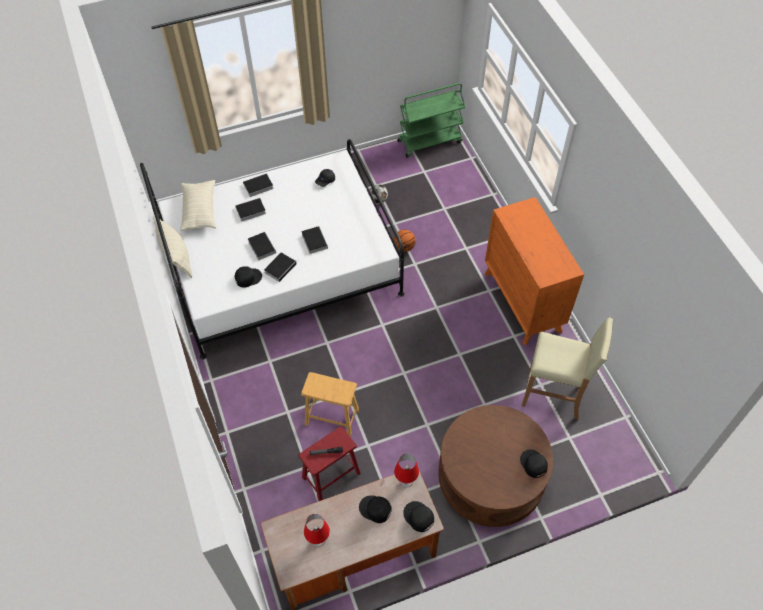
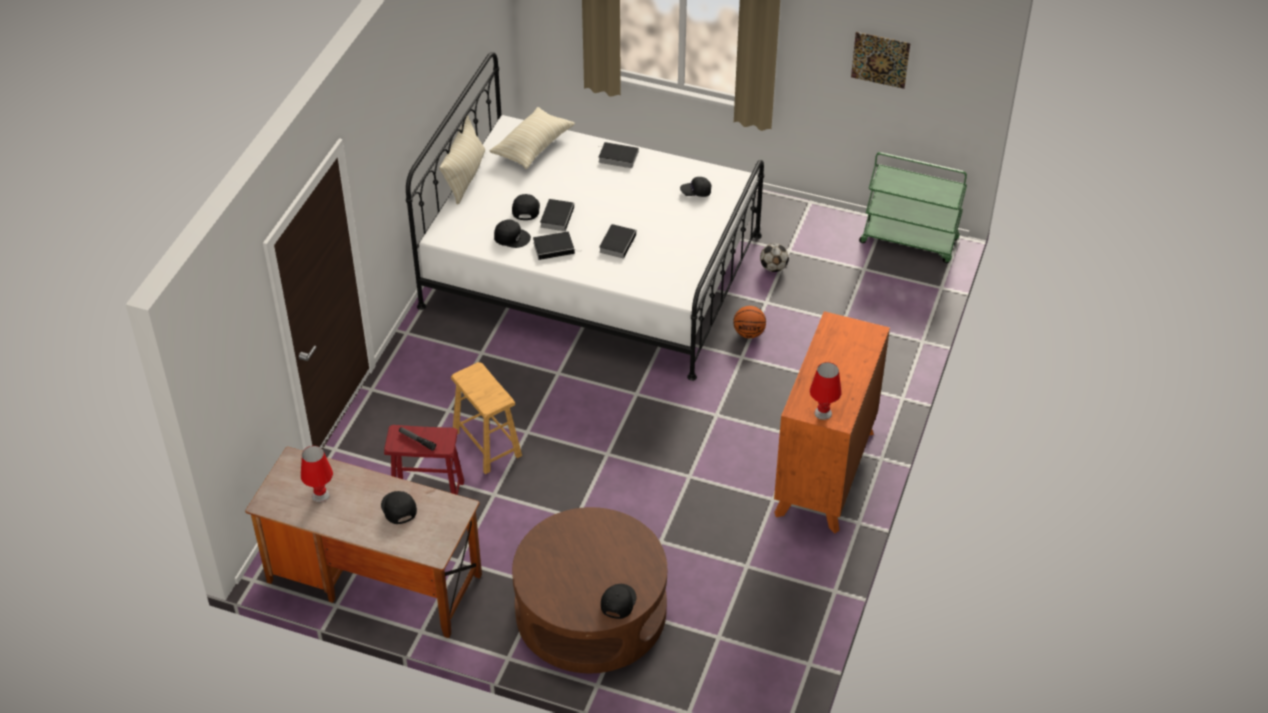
camera: 40 degrees right, 10 degrees down
(250, 211) = (582, 176): book -> none
(391, 37) = (880, 60): none -> picture
(406, 480) = (454, 505): red table lamp -> red table lamp (823, 413)
(418, 517) = (430, 543): black cap -> black cap (525, 208)
(554, 394) = (751, 585): beige stool -> none

